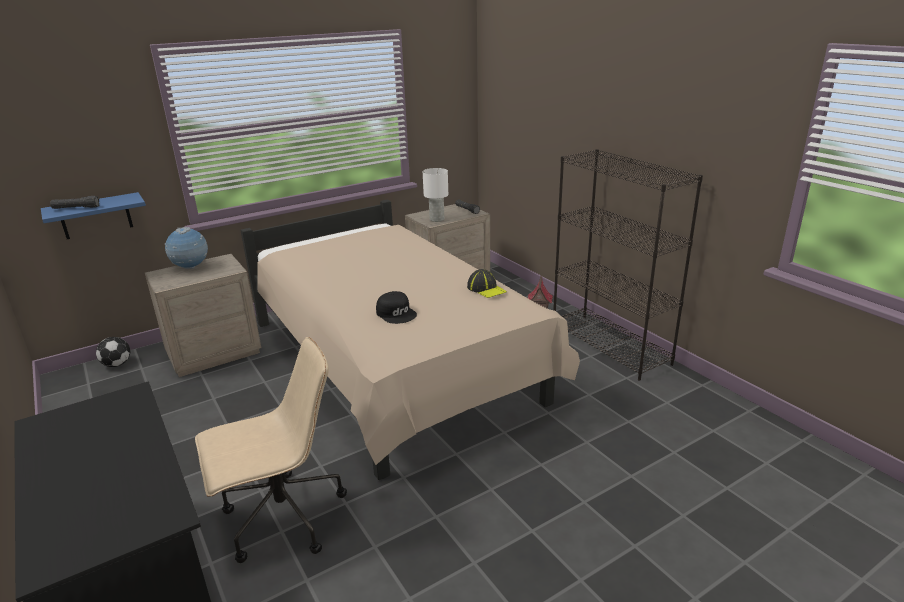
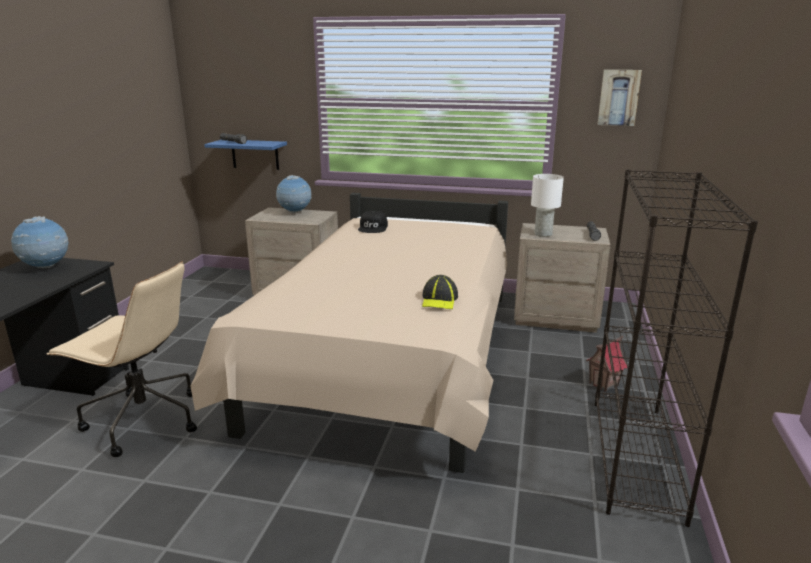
camera: 45 degrees right, 5 degrees down
(82, 421) = (46, 268): none -> globe
(117, 364) = (242, 276): football -> none
(396, 313) = (328, 287): black cap -> black cap (373, 228)
(447, 95) = (618, 97): none -> picture

